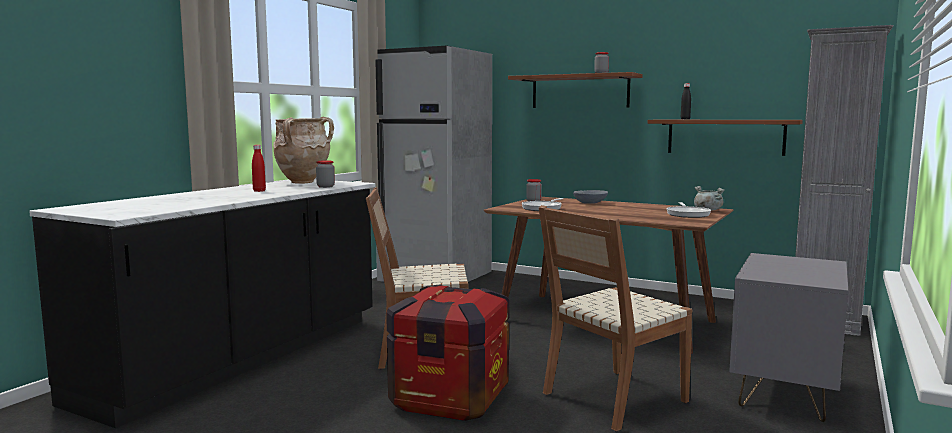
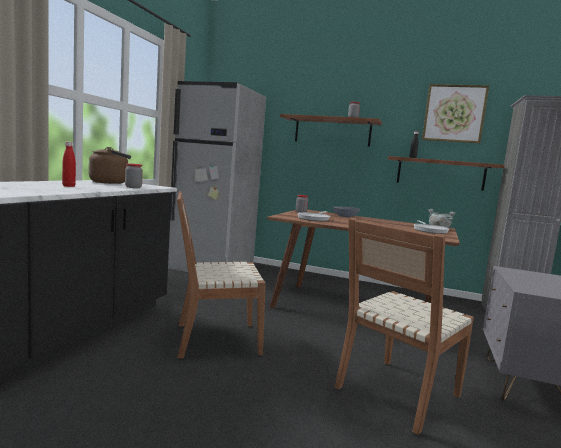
camera: 10 degrees left, 0 degrees up
(304, 182) = (111, 183): beige vase -> brown kettle
(450, 398) = (252, 394): crate -> none
(736, 55) = (454, 113): none -> picture

